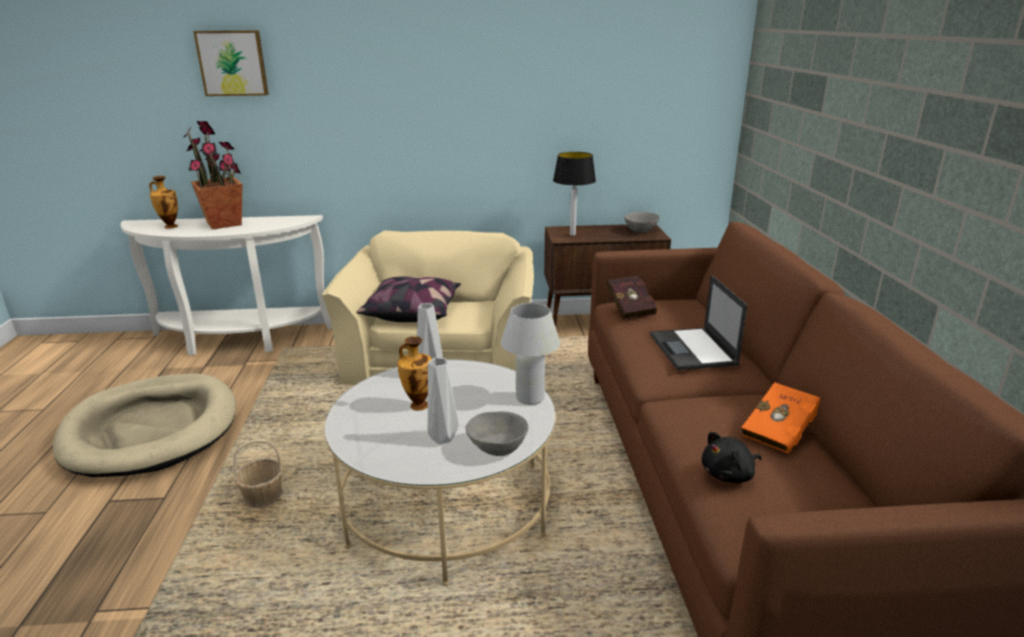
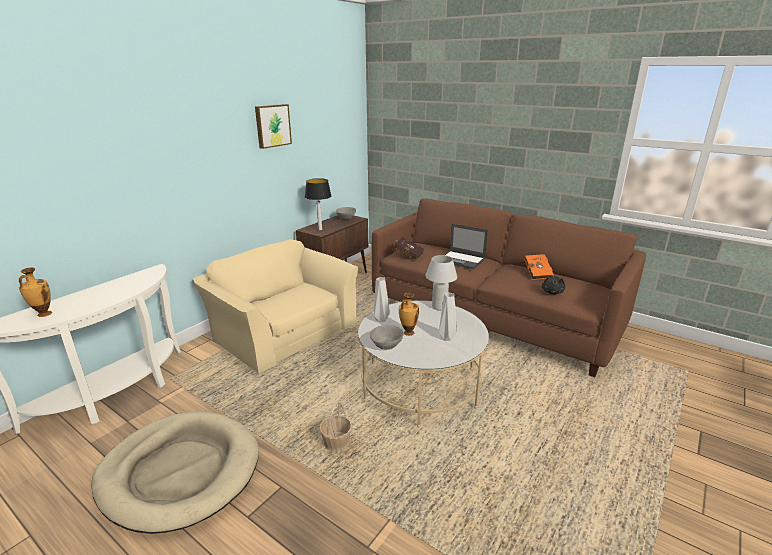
camera: 50 degrees left, 0 degrees up
(224, 224) = (95, 294): potted plant -> none
(233, 63) = (67, 150): picture -> picture (272, 125)
(412, 312) = (276, 306): pillow -> none
(498, 447) = (470, 328): grey bowl -> grey bowl (386, 345)

